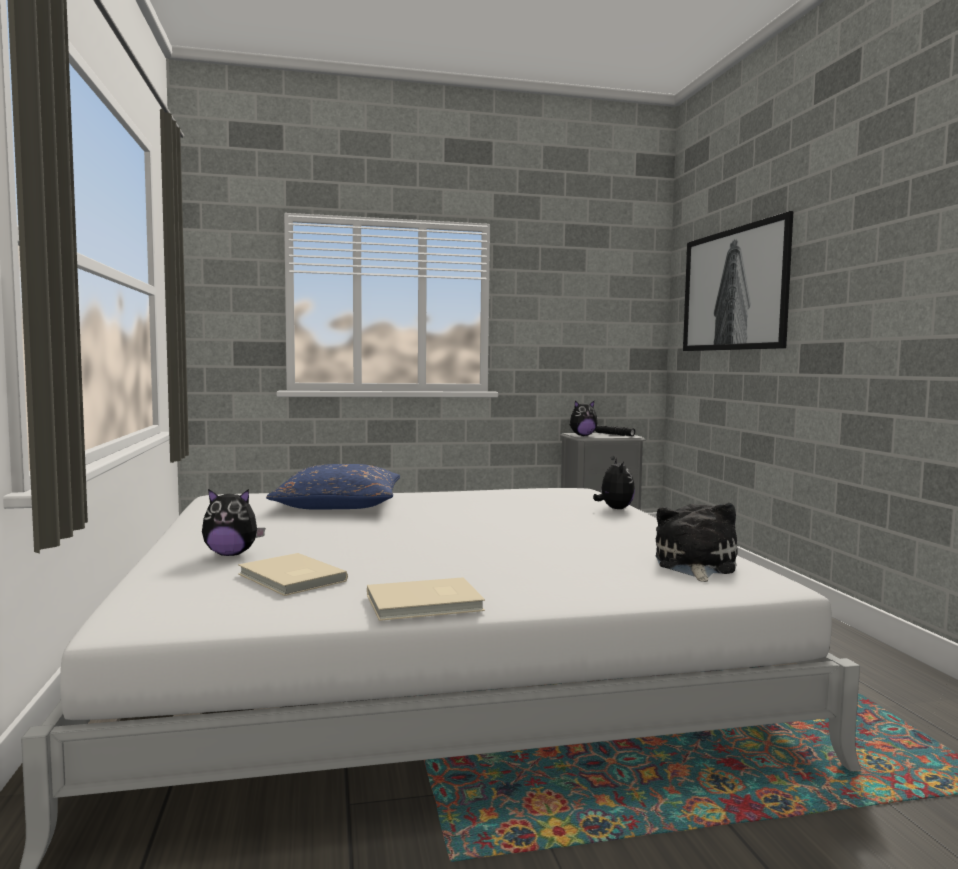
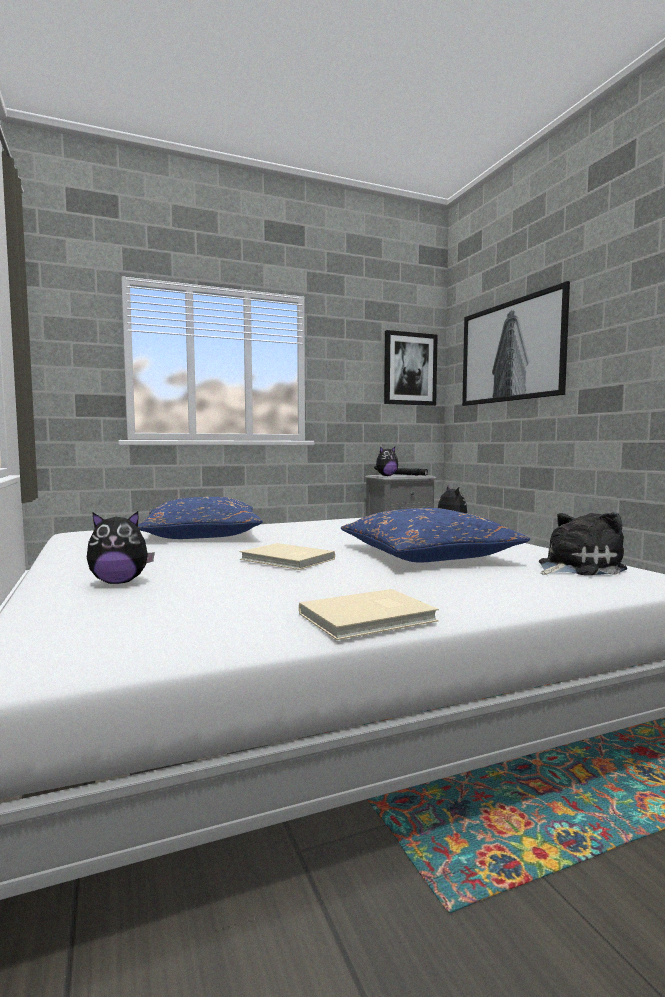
camera: 10 degrees left, 0 degrees up
(290, 578) = (200, 602): beige book -> beige book (286, 560)
(549, 541) = (427, 555): none -> blue pillow
(621, 304) = (410, 369): none -> picture
(695, 565) = (576, 567): plush toy -> plush toy turned 60 degrees clockwise

